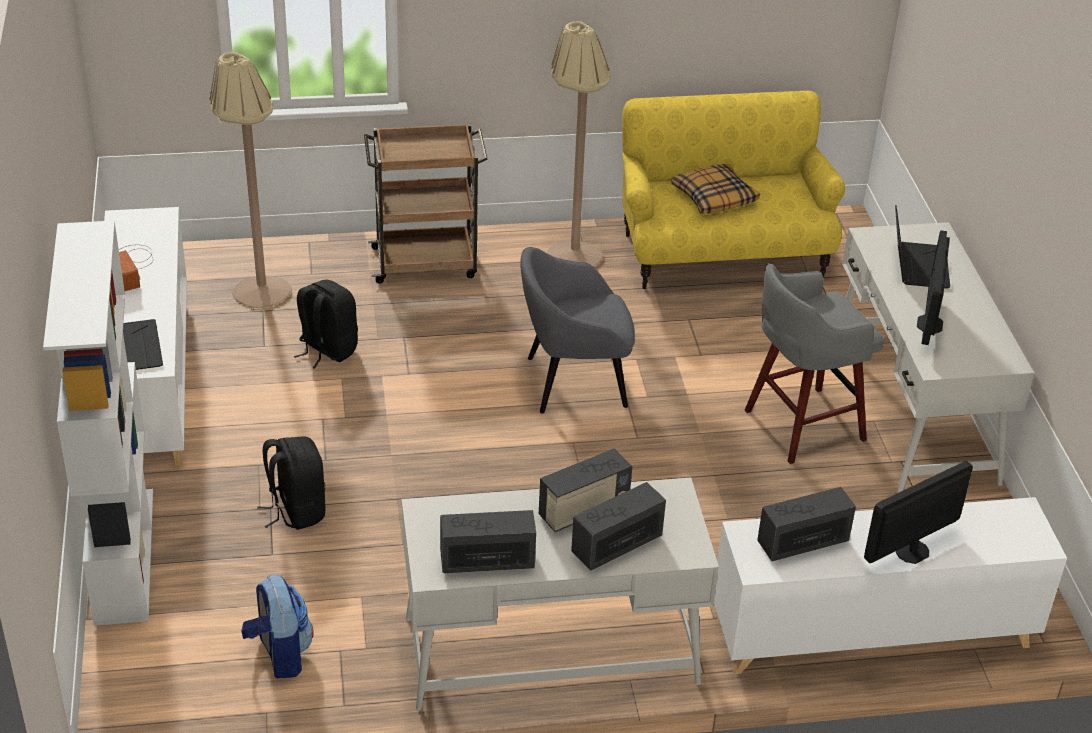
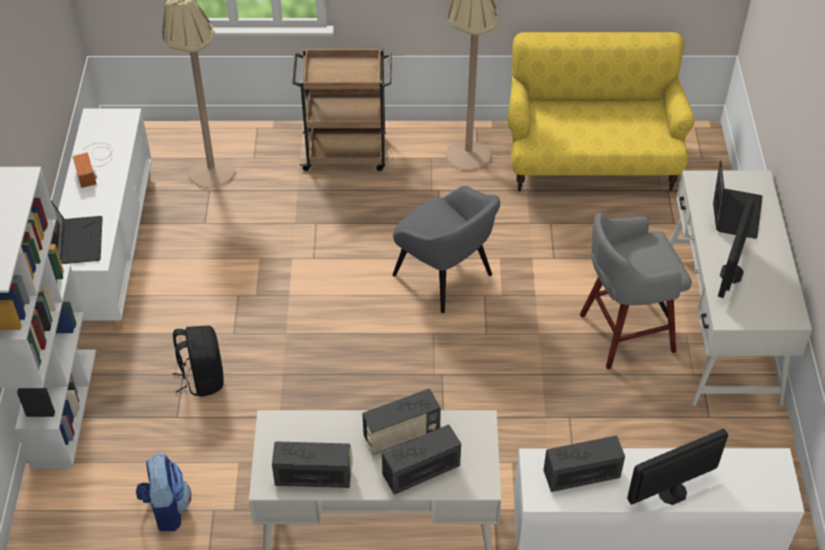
camera: 10 degrees right, 10 degrees up
(326, 349) = (253, 230): black backpack -> none
(573, 382) = (444, 276): grey armchair -> grey armchair turned 135 degrees counterclockwise
(714, 197) = (583, 119): pillow -> none

